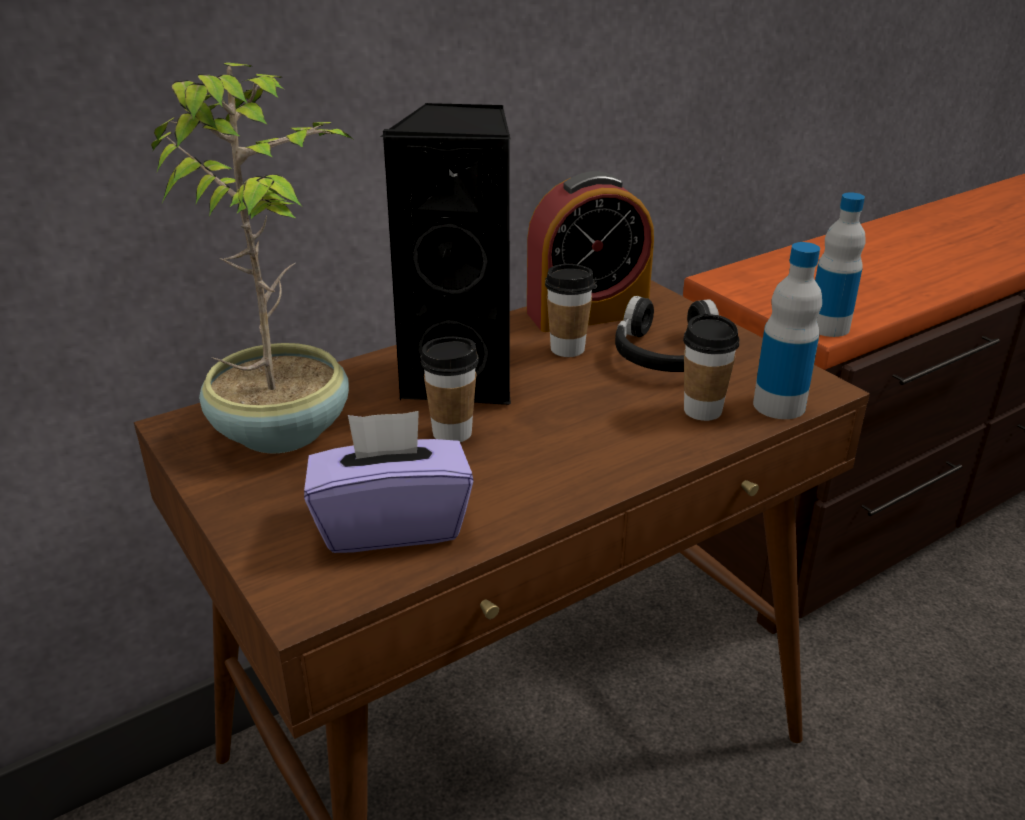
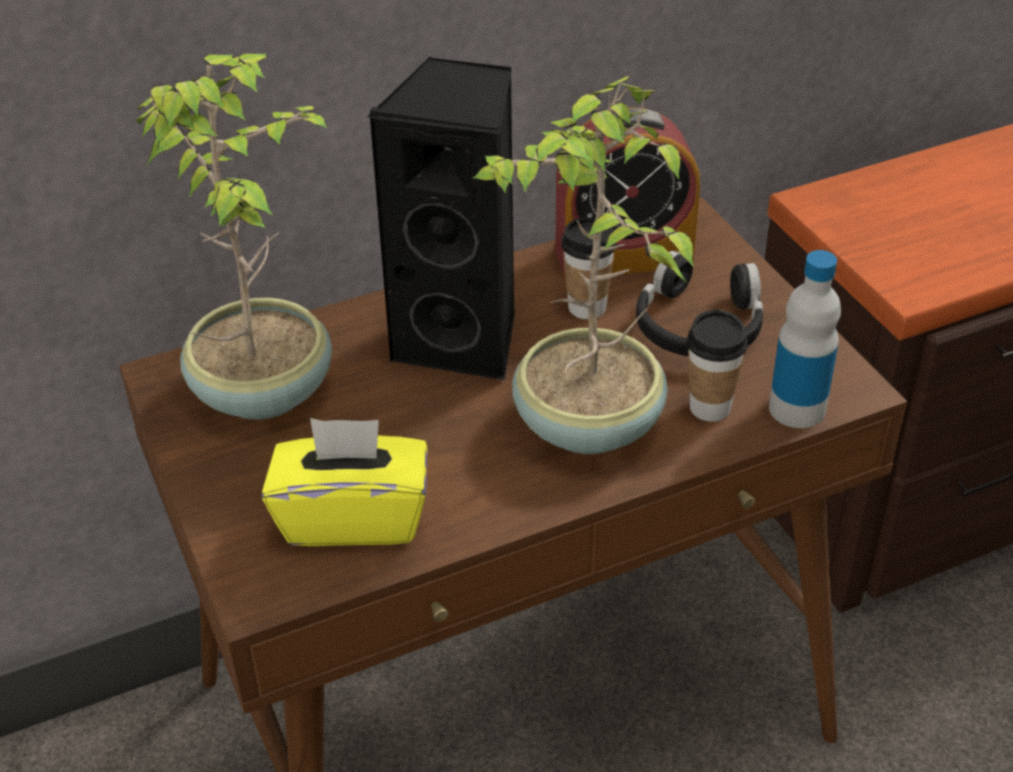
camera: 10 degrees right, 10 degrees up
(391, 524) = (353, 517): purple tissue box -> yellow tissue box
(452, 433) = (436, 411): cup -> none
(596, 434) = (586, 427): none -> potted plant
(828, 327) = (916, 287): bottle -> none

